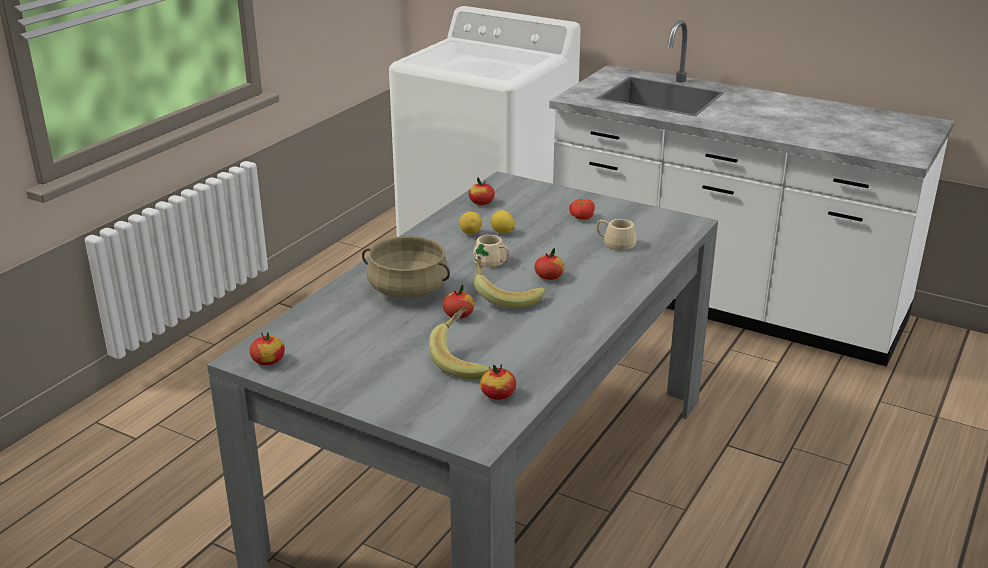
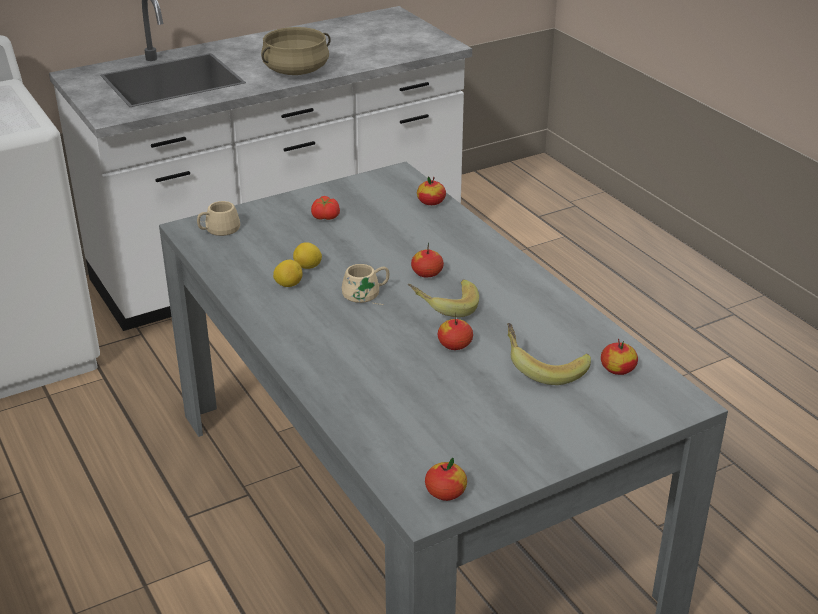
camera: 60 degrees left, 5 degrees up
(407, 290) = (374, 359): beige cooking pot -> beige cooking pot (296, 71)
(481, 202) = (225, 256): apple -> apple (431, 202)
(616, 242) = (395, 218): beige mug -> beige mug (216, 228)

